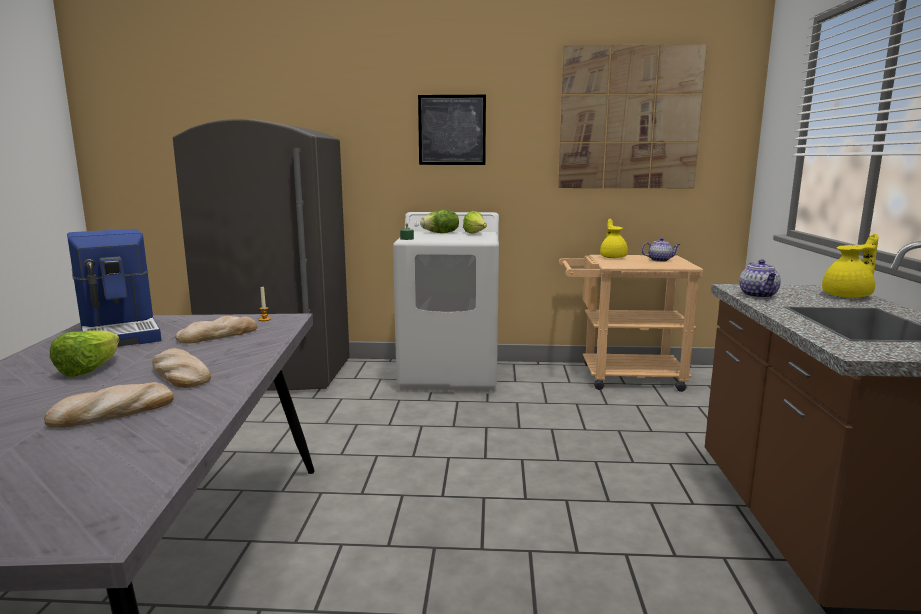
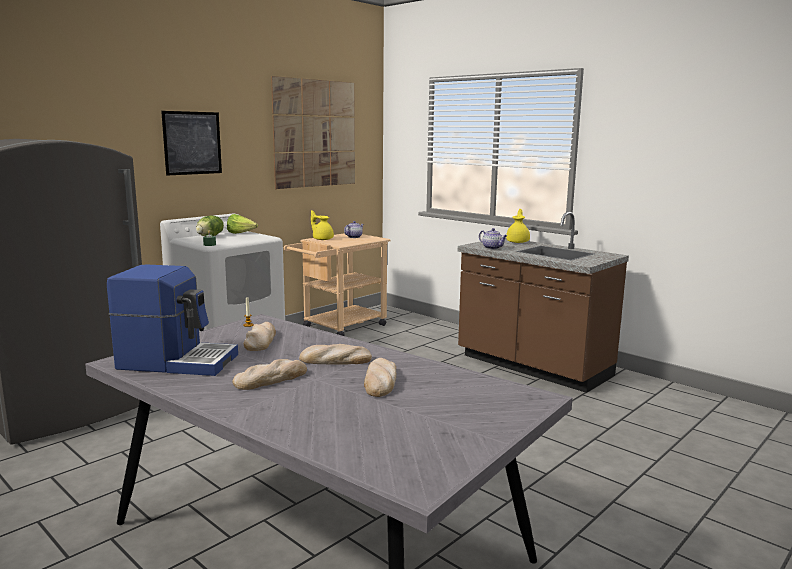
camera: 50 degrees left, 0 degrees up
(89, 370) = (271, 379): lettuce -> bread

